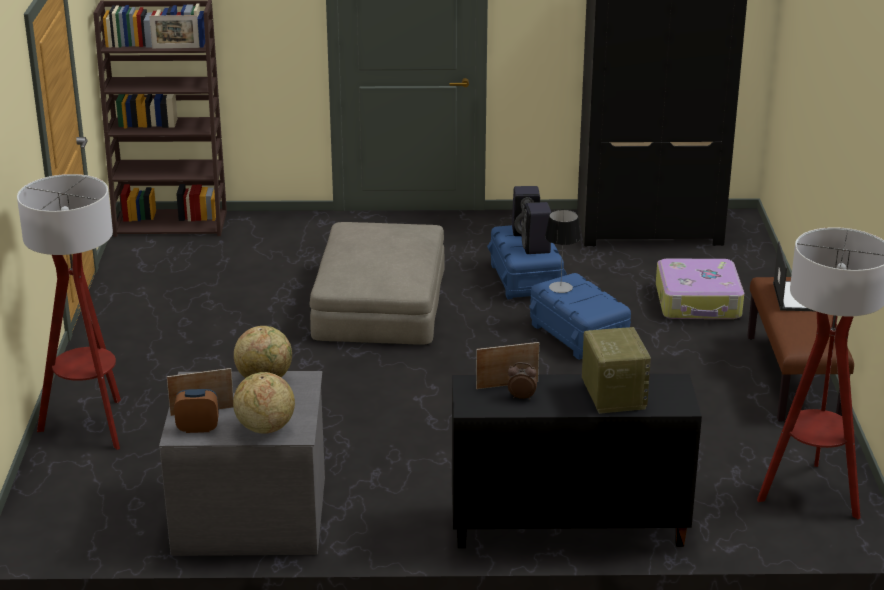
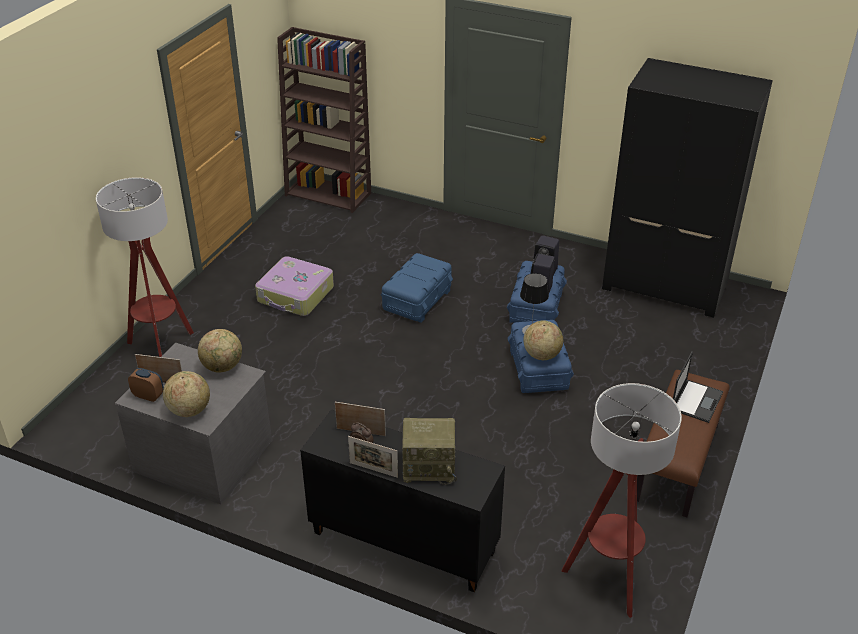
camera: 25 degrees right, 10 degrees up
(175, 48) = (331, 73): picture frame -> picture frame (373, 470)
(381, 303) = (417, 300): beige ottoman -> blue storage box
(591, 306) = (541, 355): none -> globe
(612, 394) = (430, 467): radio -> radio turned 75 degrees clockwise
(698, 302) = (653, 366): suitcase -> suitcase (295, 295)

